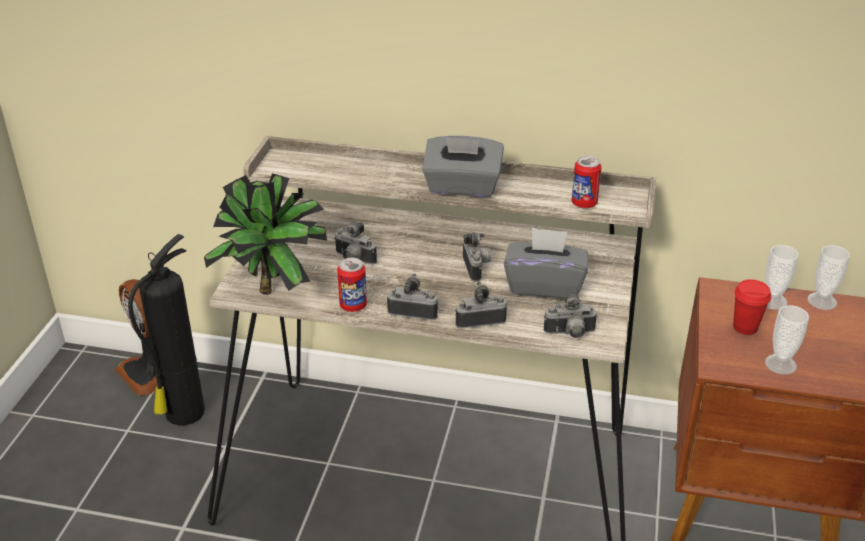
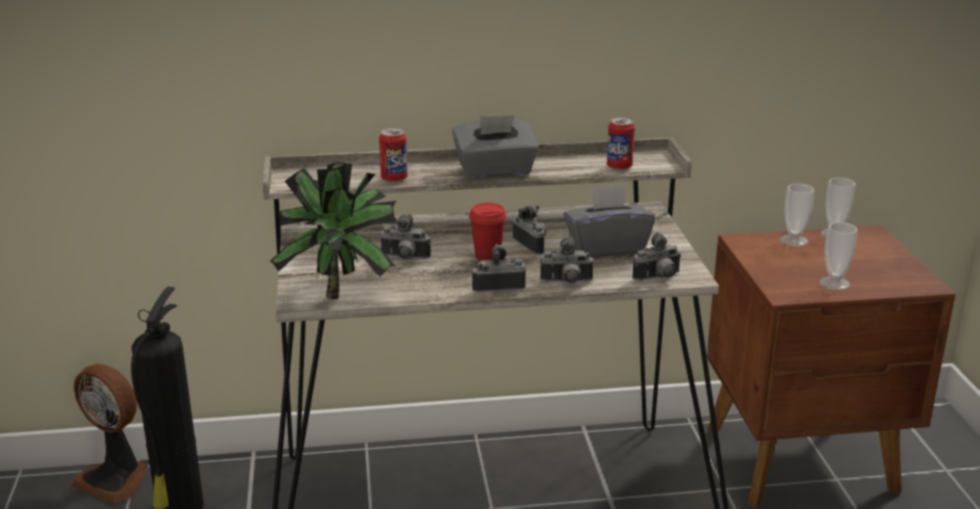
camera: 20 degrees left, 10 degrees down
(353, 306) = (433, 293): can -> can (394, 179)
(479, 320) = (566, 282): camera -> camera turned 150 degrees counterclockwise
(745, 327) = (785, 263): red cup -> red cup (487, 256)

